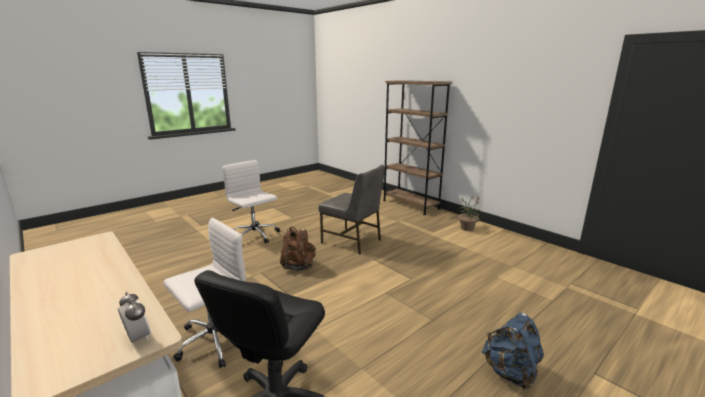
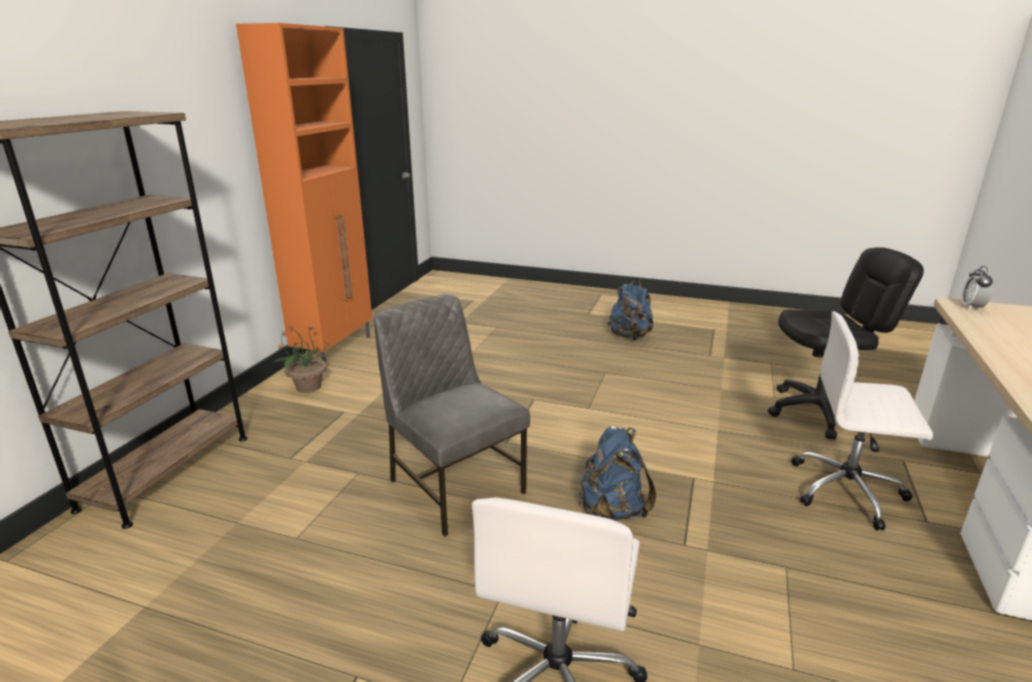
camera: 120 degrees left, 5 degrees up
(298, 266) = (612, 509): brown backpack -> blue backpack
(352, 241) = (454, 486): grey chair -> grey chair turned 45 degrees counterclockwise
(517, 239) = (335, 349): none -> orange cabinet

